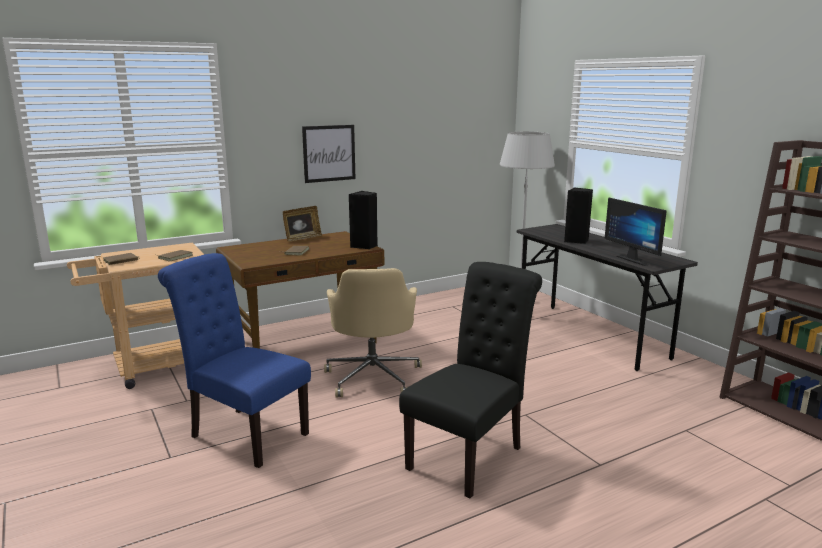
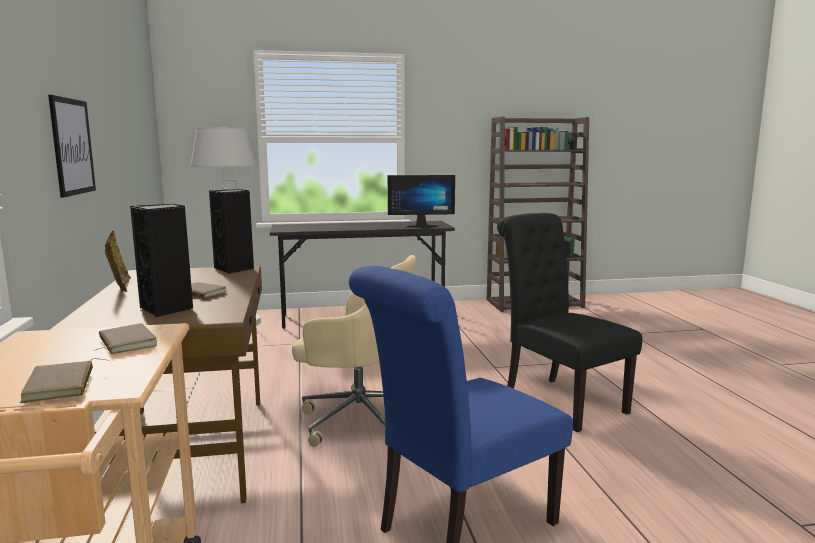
camera: 70 degrees left, 5 degrees down
(576, 241) = (342, 227): black speaker -> black speaker (167, 309)

